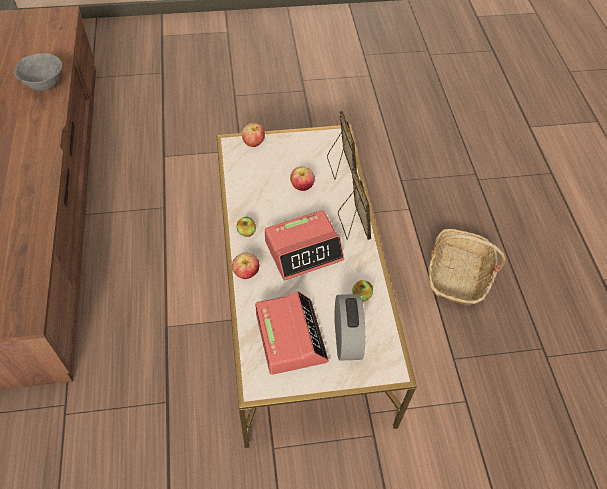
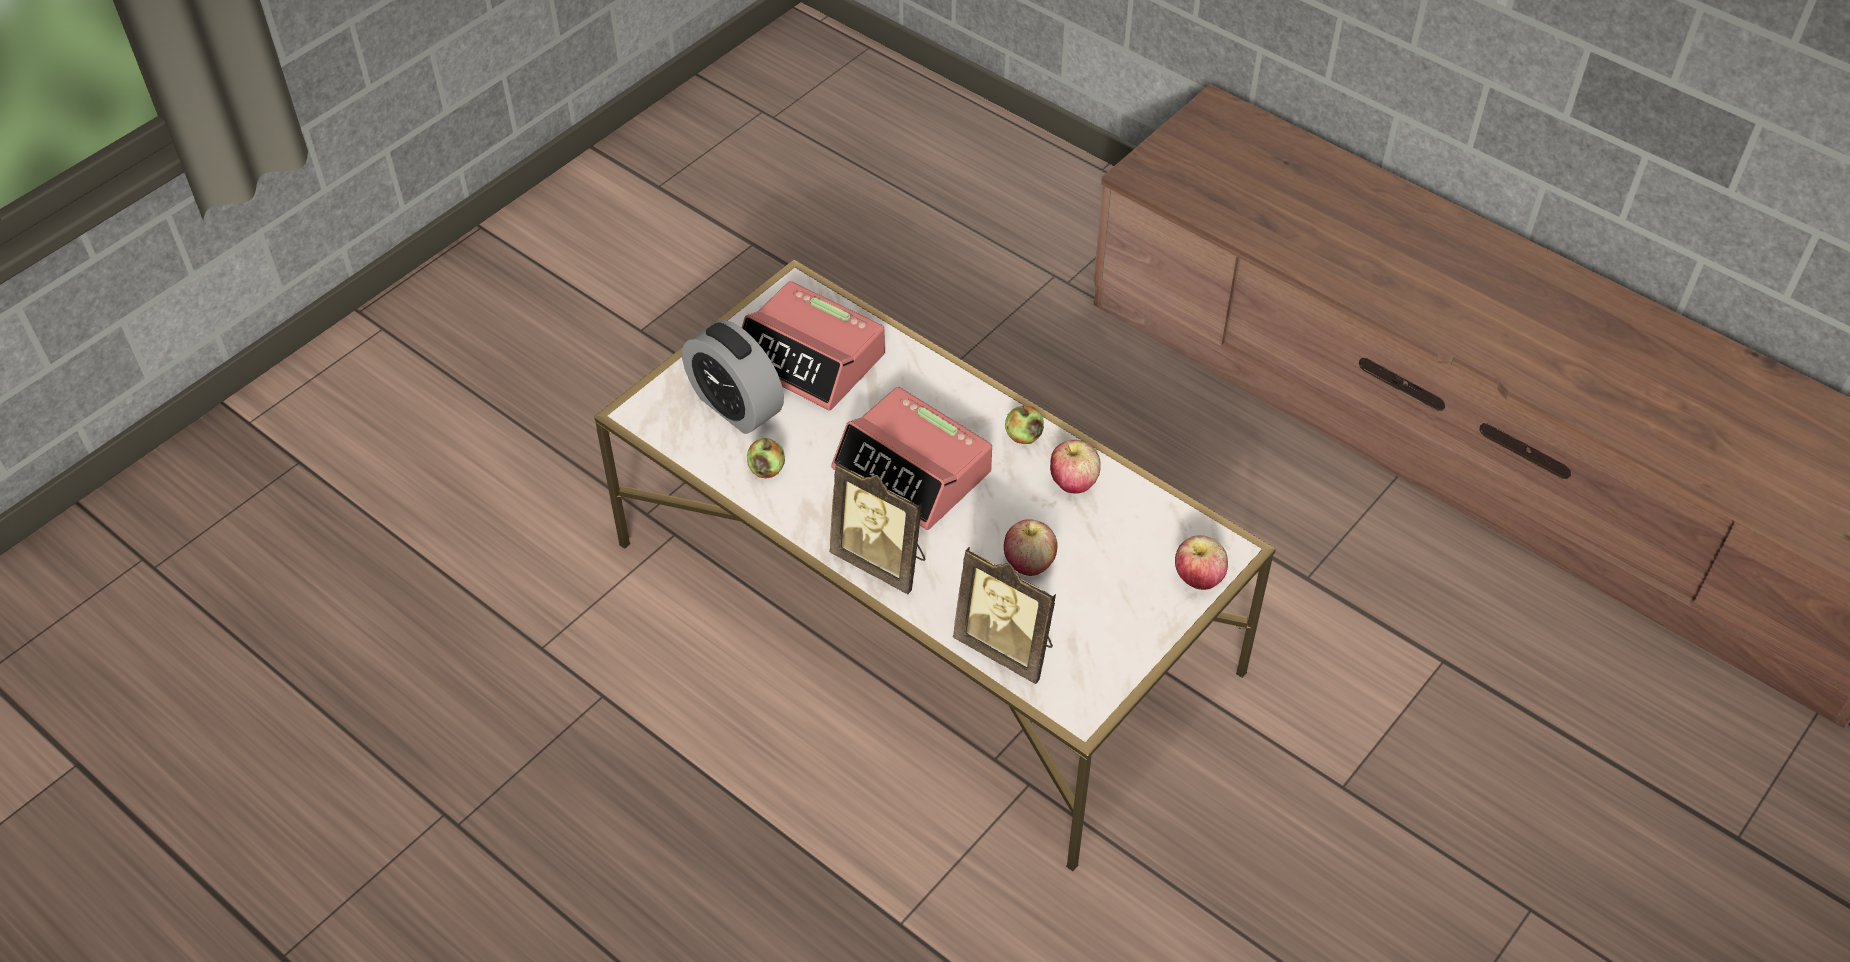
camera: 140 degrees right, 5 degrees down
(44, 85) = (1655, 421): grey bowl -> none
(246, 273) = (956, 387): apple -> apple (1073, 483)
(304, 250) = (913, 471): alarm clock -> alarm clock turned 75 degrees counterclockwise
(457, 275) = (698, 850): basket -> none

